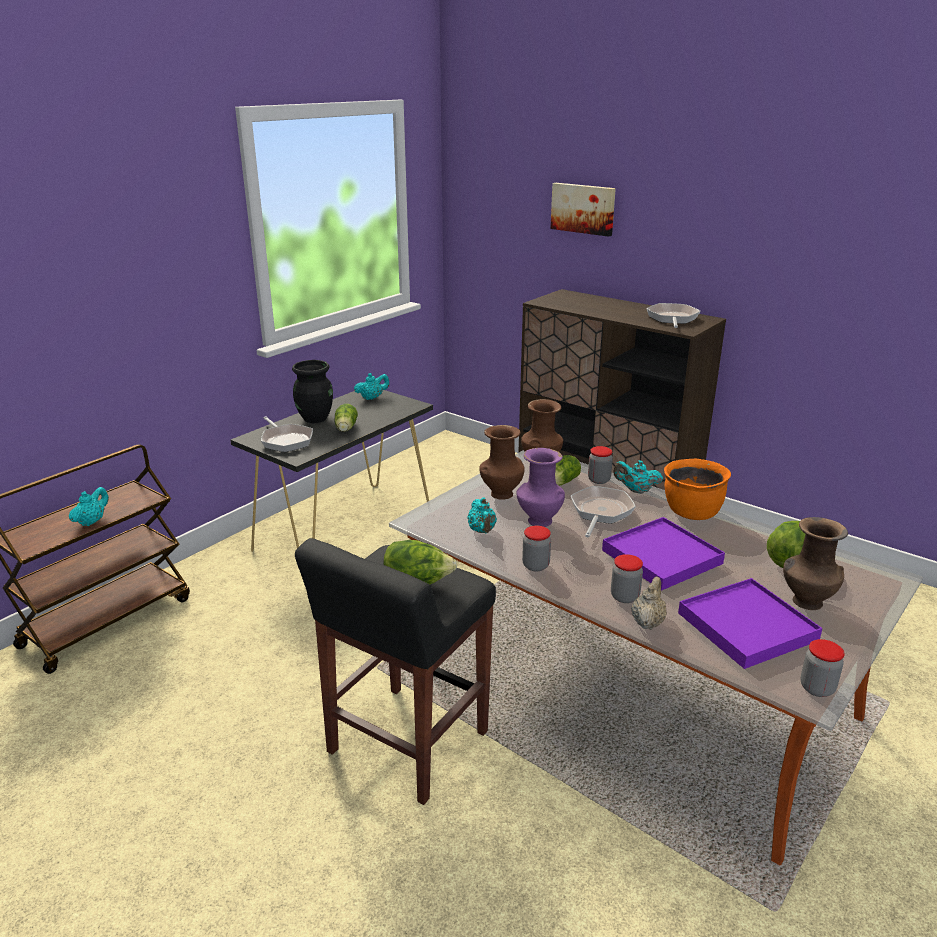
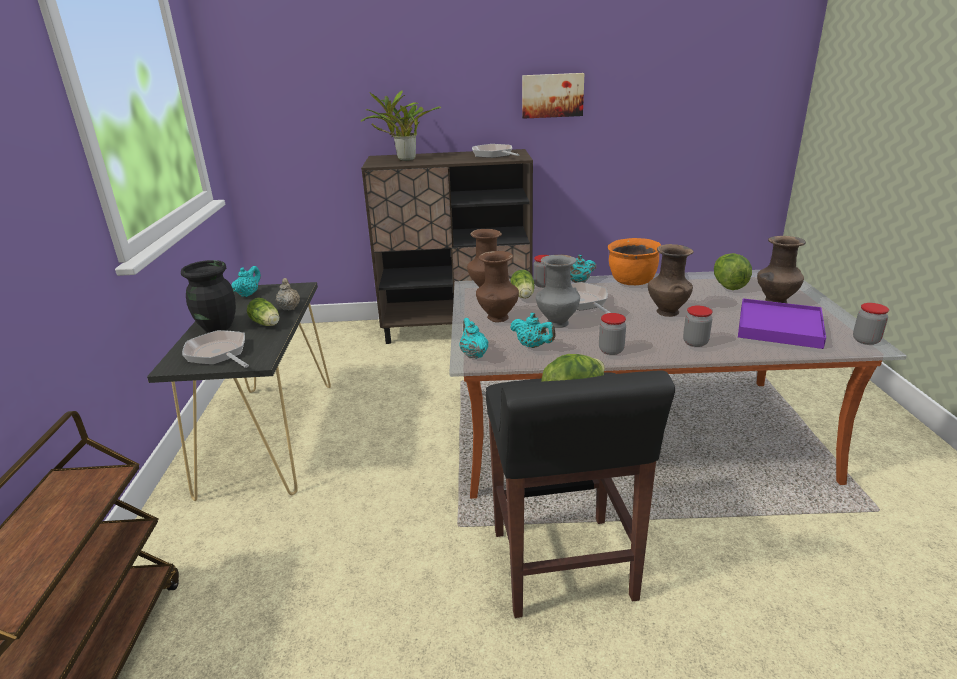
camera: 40 degrees left, 0 degrees up
(92, 521) = (63, 536): turquoise teapot -> turquoise teapot (473, 354)
(286, 440) = (218, 354): frying pan -> frying pan turned 150 degrees counterclockwise
(538, 521) = (556, 323): purple vase -> grey vase
(577, 302) = (403, 159): none -> potted plant
(583, 208) = (376, 77): picture -> picture (552, 95)
(647, 622) = (735, 350): beige teapot -> beige teapot (289, 308)
(661, 557) = (666, 311): purple tray -> brown vase

